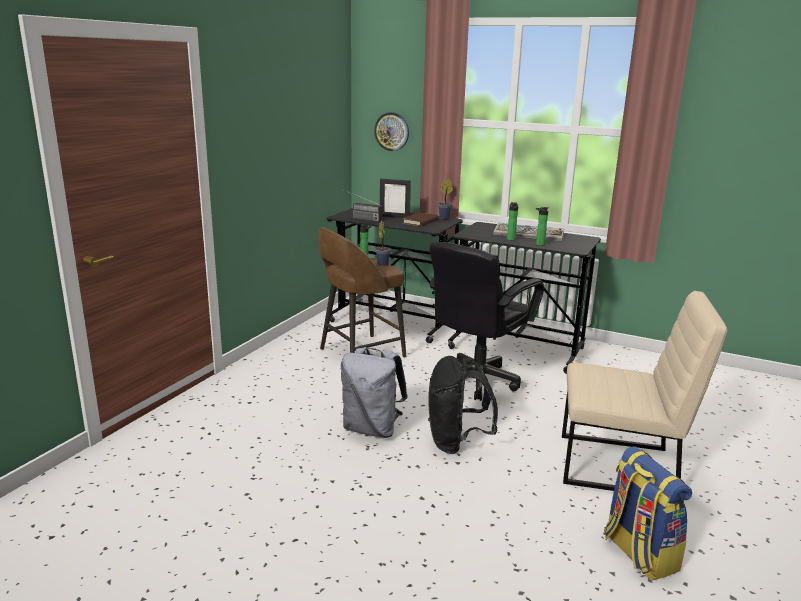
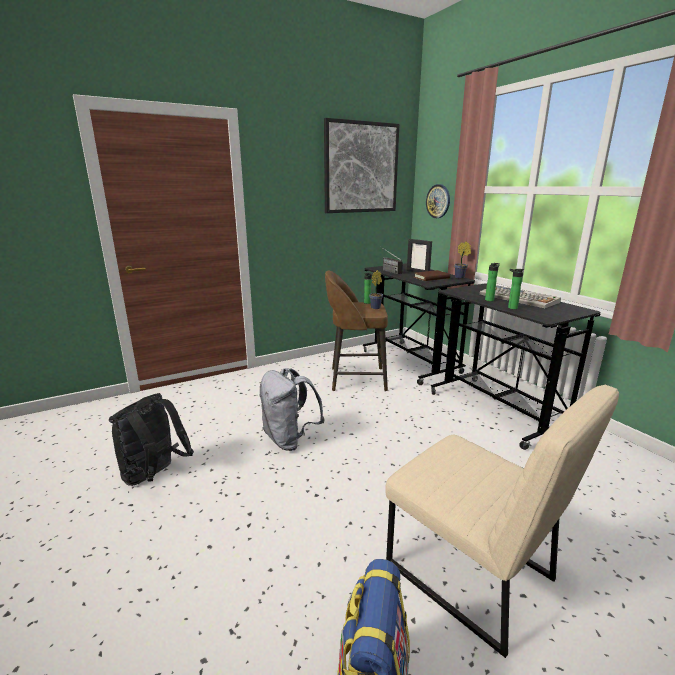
camera: 35 degrees right, 0 degrees up
(309, 94) = (361, 168): none -> picture
(456, 442) = (337, 476): black backpack -> black backpack (154, 476)
(476, 384) = (418, 430): black office chair -> none

